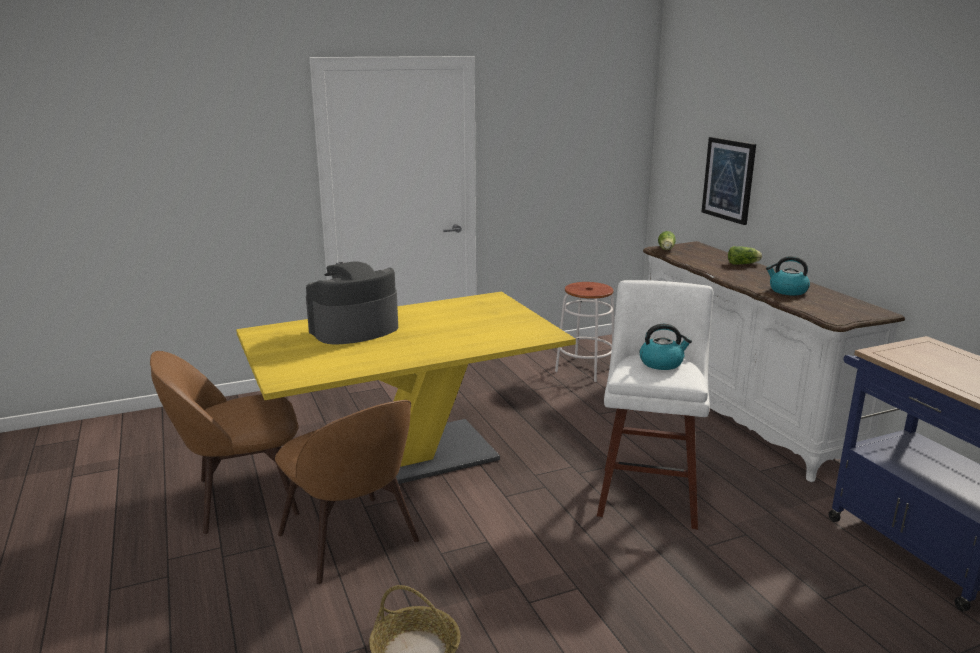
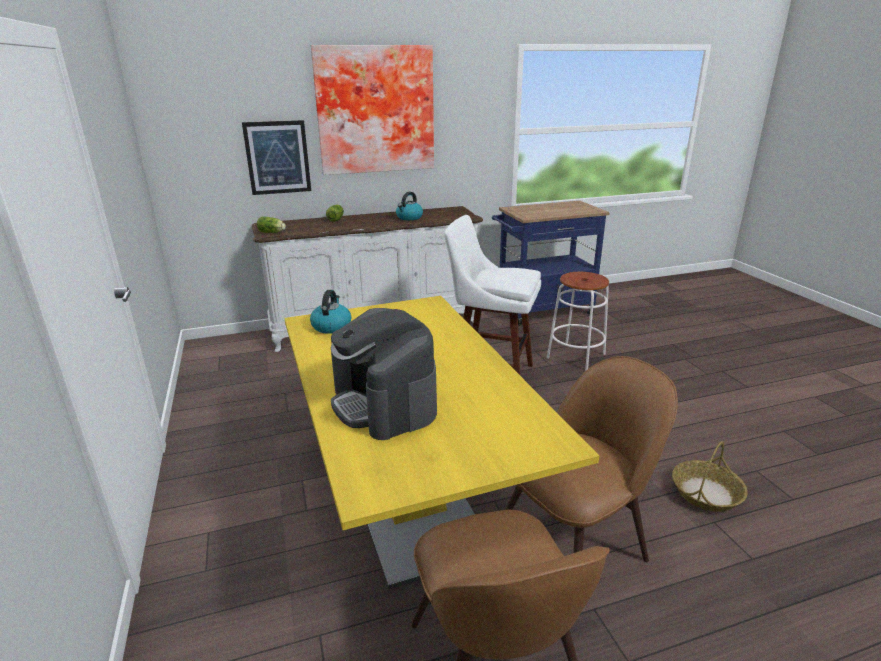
camera: 85 degrees left, 5 degrees up
(585, 369) = (257, 377): white stool -> white stool (576, 356)
(662, 363) = (502, 273): kettle -> kettle (331, 326)
(823, 145) = (375, 110): none -> picture

